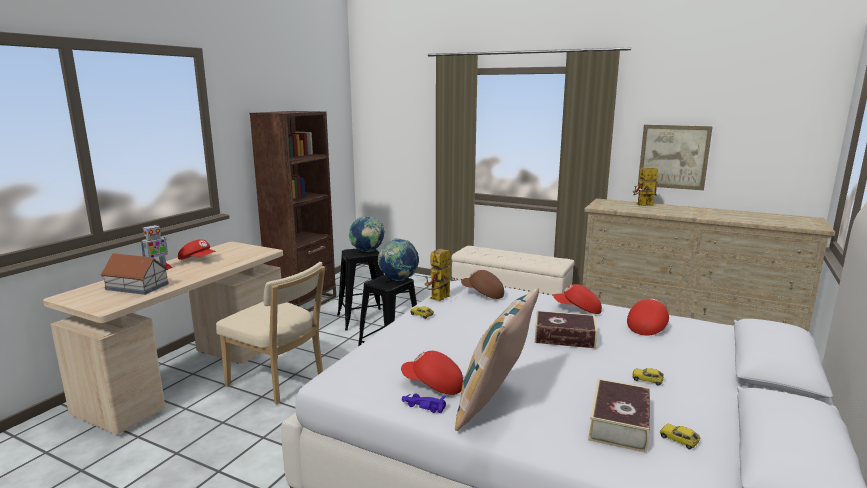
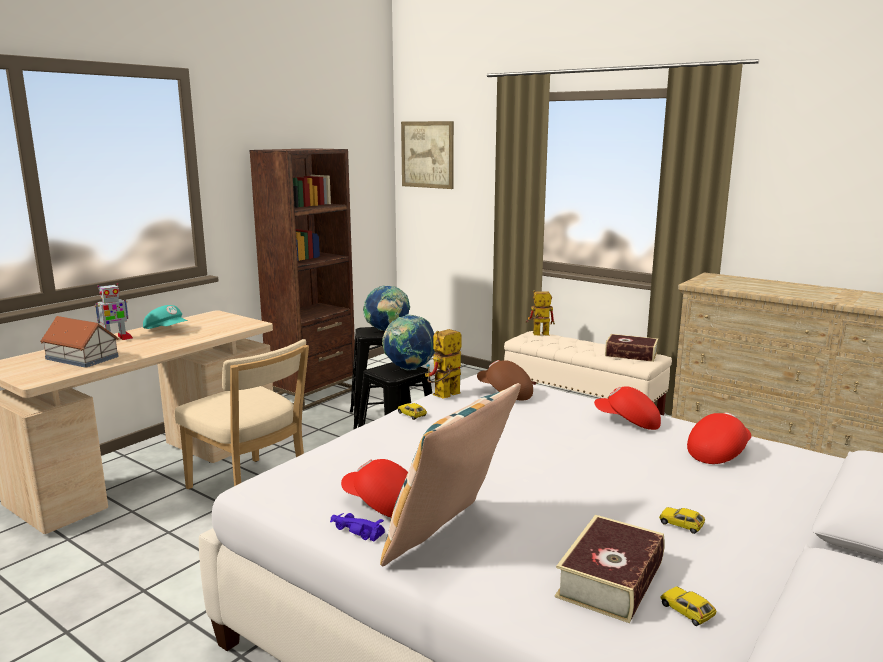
camera: 10 degrees right, 0 degrees up
(198, 260) = (167, 330): red cap -> turquoise cap
(564, 337) = (589, 457): book -> book (631, 354)
(642, 205) = (766, 284): toy robot -> toy robot (537, 334)
(673, 157) = (819, 216): picture -> picture (427, 154)

